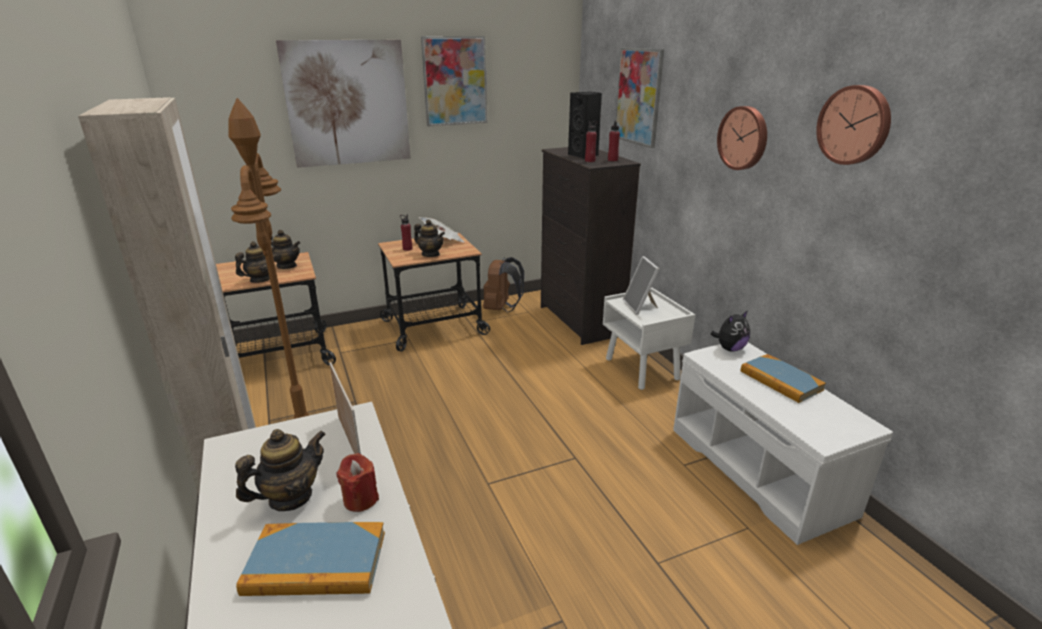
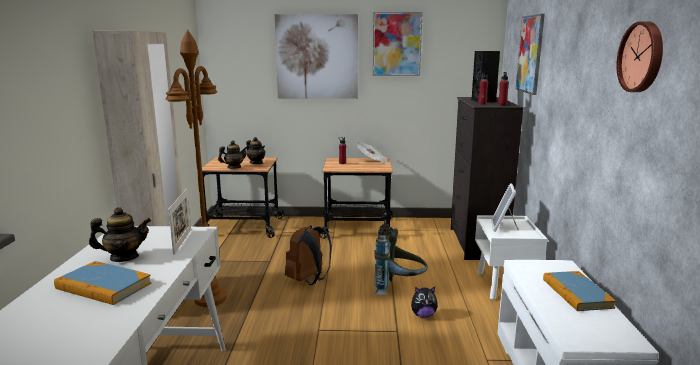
camera: 25 degrees right, 10 degrees down
(360, 499) = (157, 266): red candle -> none
(430, 254) = (355, 168): teapot -> none
(501, 309) = (417, 225): brown backpack -> brown backpack (308, 280)
(539, 401) = (398, 288): none -> grey backpack
(729, 348) = (551, 264): plush toy -> plush toy (423, 315)
(744, 138) = (582, 79): wall clock -> none

